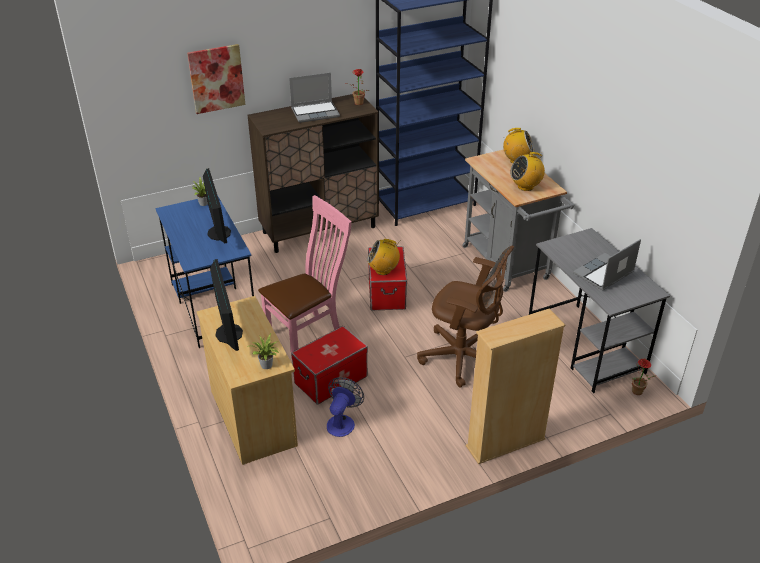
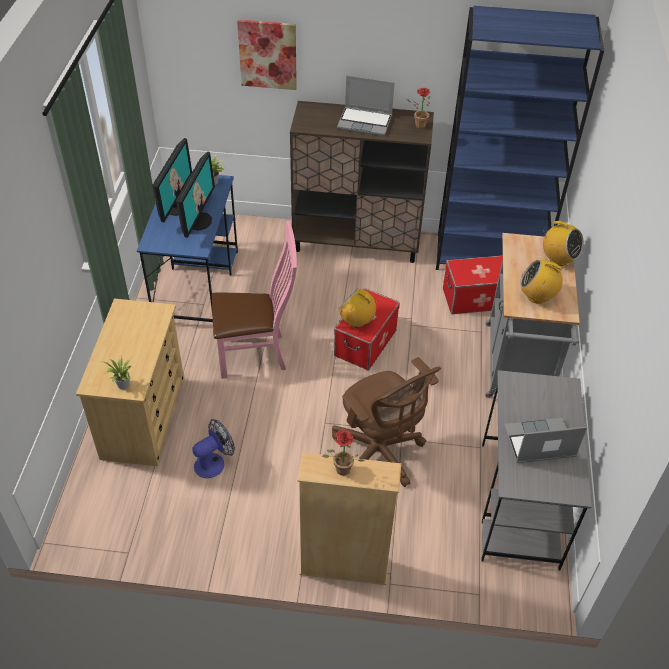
camera: 30 degrees right, 10 degrees up
(228, 333) = (120, 335): monitor -> monitor (176, 206)
(331, 379) = (239, 412): storage box -> storage box (475, 298)
(637, 393) = (529, 587): potted plant -> potted plant (340, 471)

